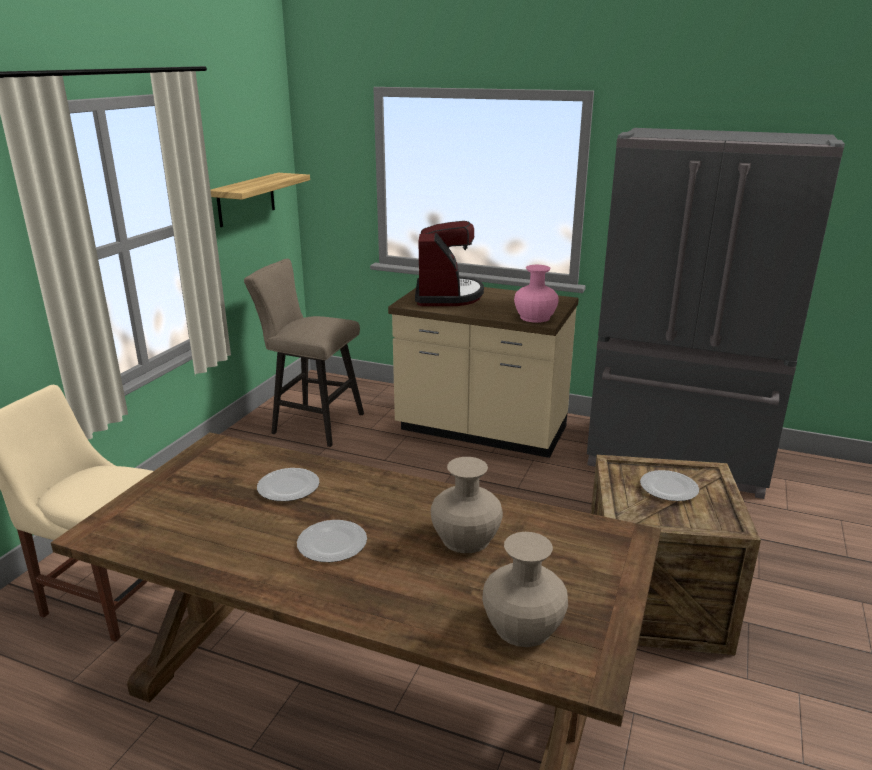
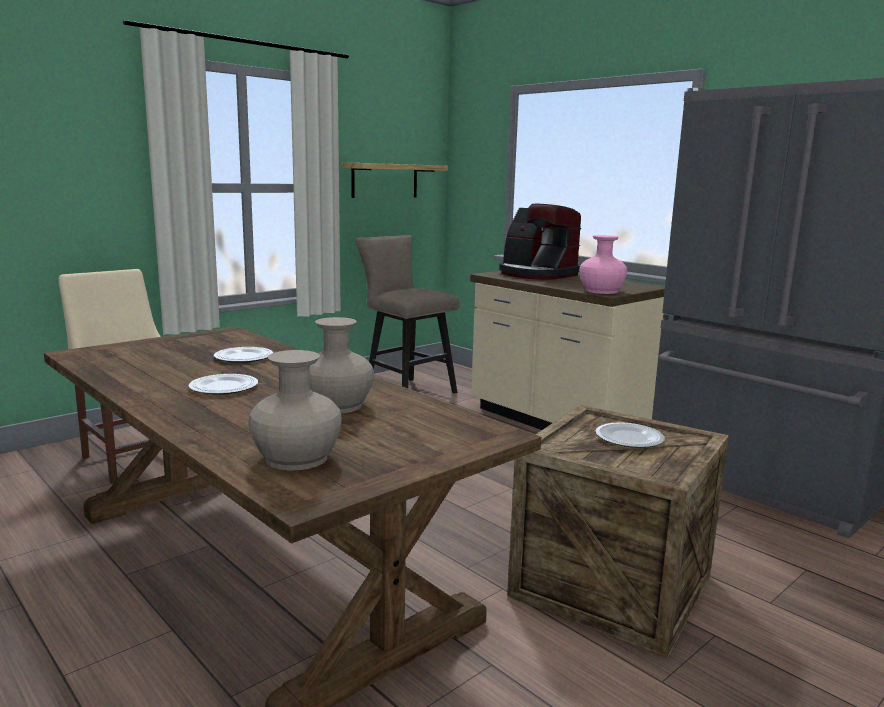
camera: 25 degrees right, 10 degrees down
(447, 295) = (536, 274): coffee machine -> coffee machine turned 105 degrees clockwise

